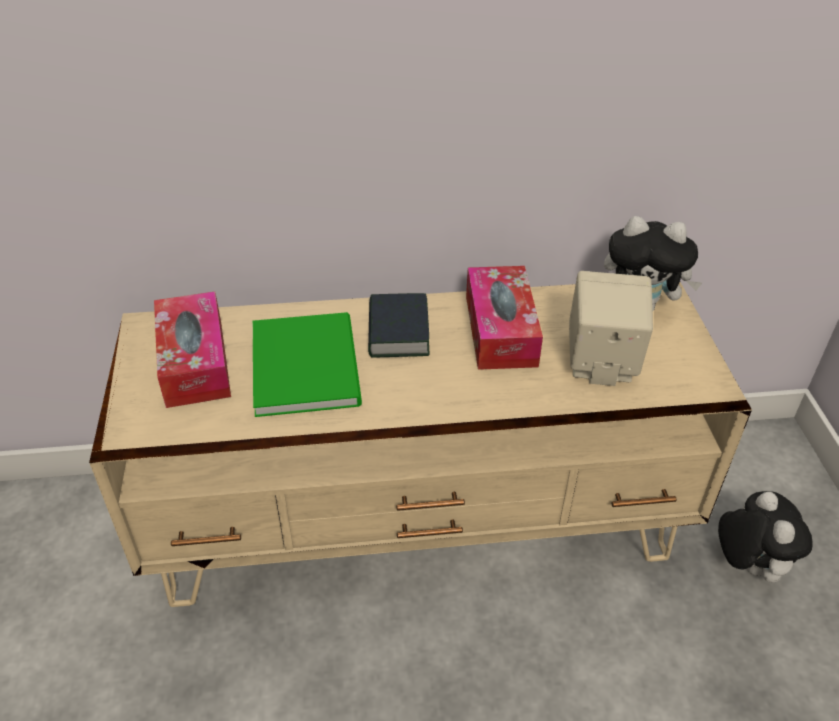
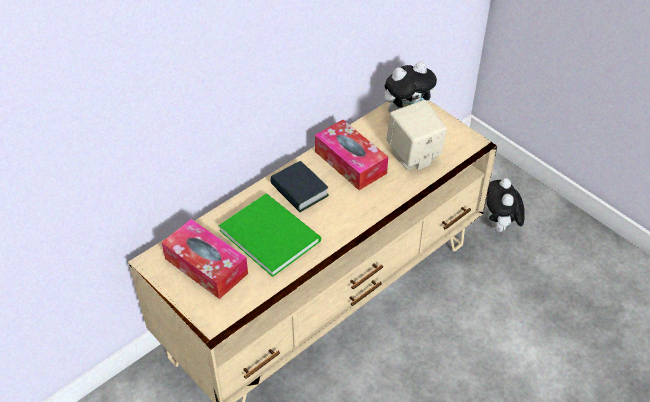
camera: 35 degrees left, 5 degrees up
(747, 565) = (499, 226): plush toy -> plush toy turned 135 degrees counterclockwise

